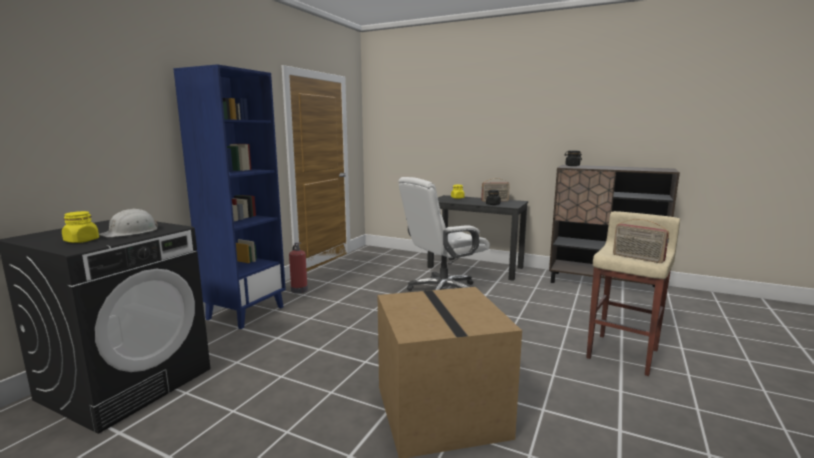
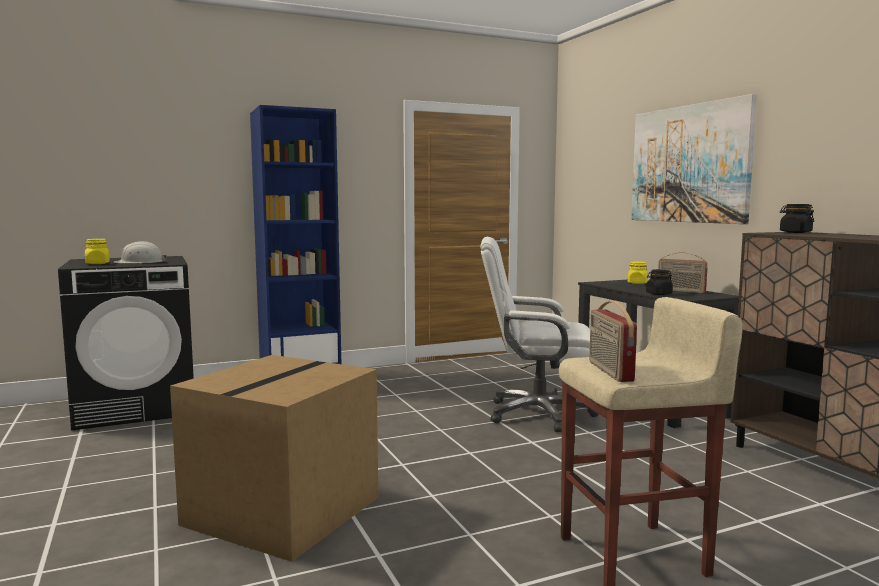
camera: 40 degrees right, 5 degrees down
(299, 290) = (383, 375): fire extinguisher -> none
(484, 124) = (689, 164): none -> picture

